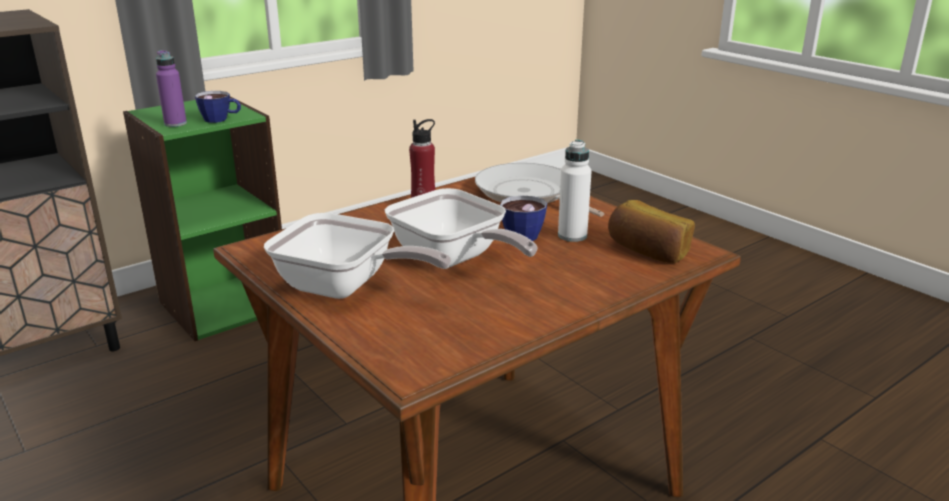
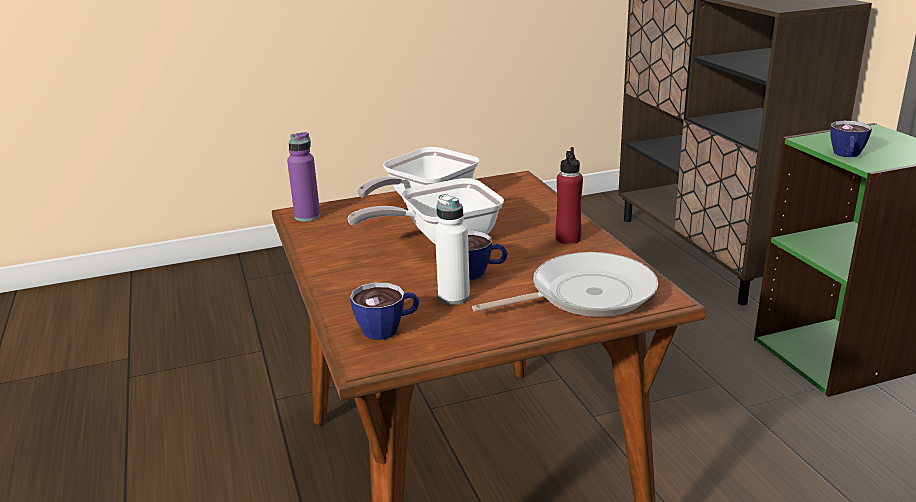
camera: 110 degrees right, 0 degrees up
(175, 124) = (826, 140): purple bottle -> purple bottle (307, 217)
(647, 251) = (388, 329): bread -> cup

